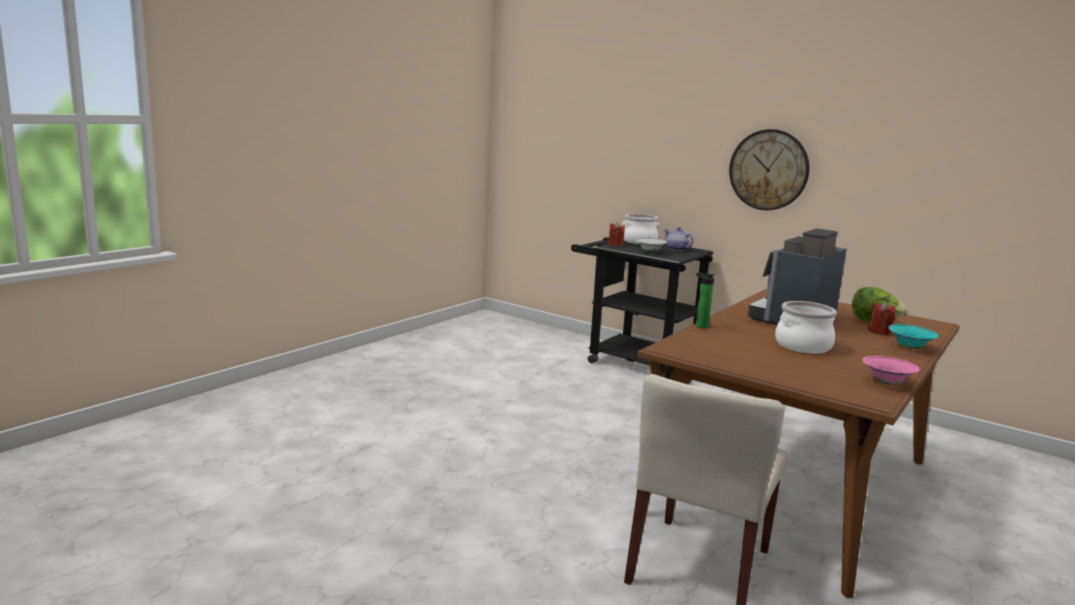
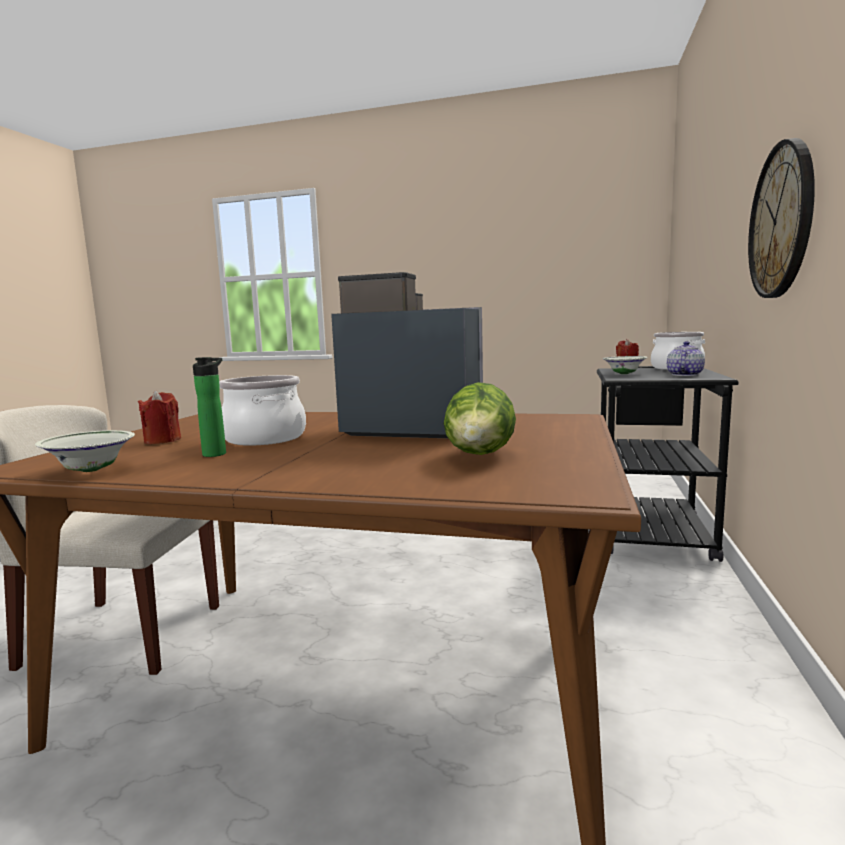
camera: 70 degrees right, 5 degrees down
(699, 326) = (317, 412): bottle -> bottle (216, 453)
(879, 332) = (409, 460): red candle -> red candle (162, 440)
(887, 383) = (91, 470): pink bowl -> white bowl
(909, 347) = (314, 476): turquoise bowl -> none

